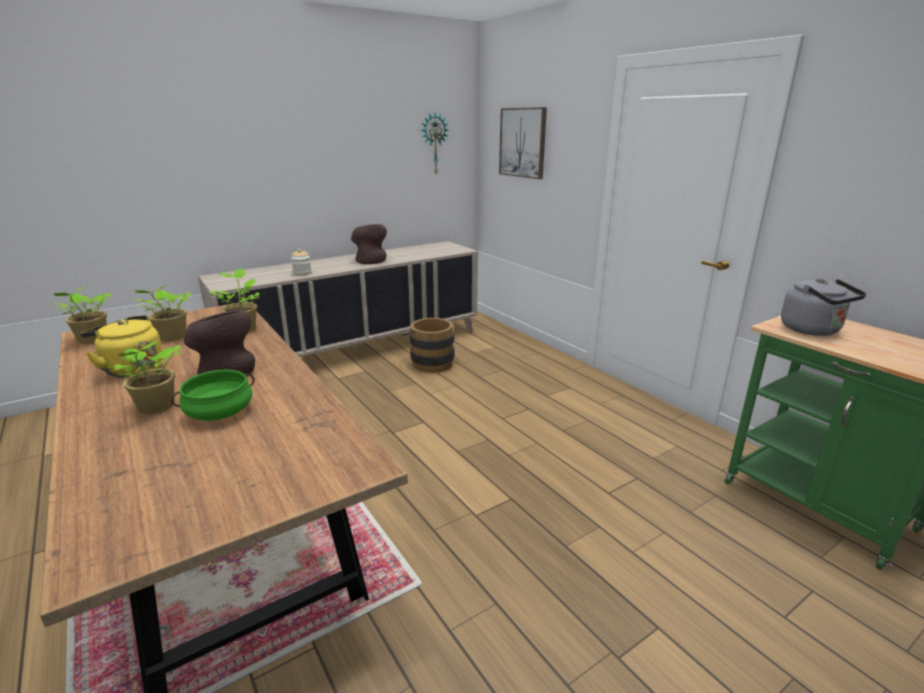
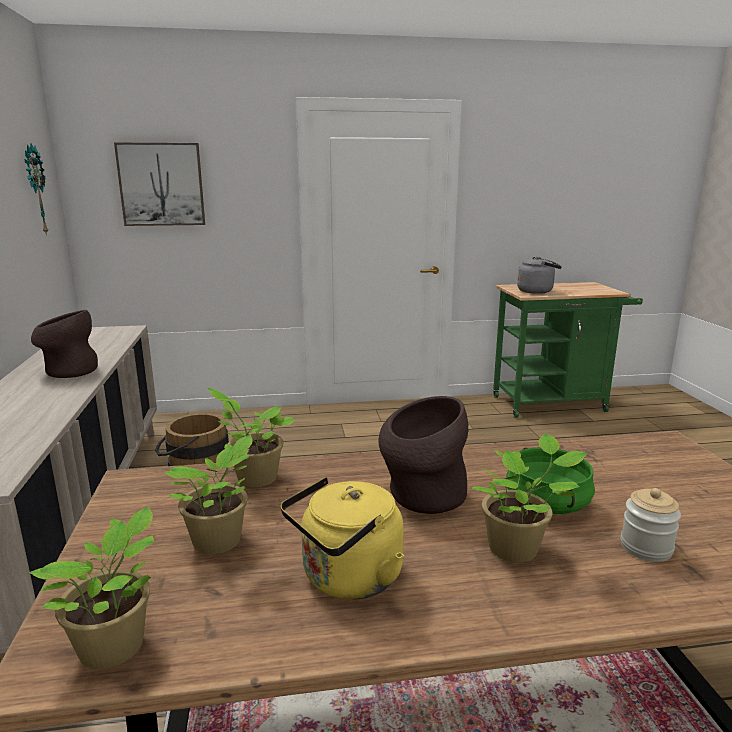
camera: 65 degrees left, 5 degrees down
(302, 273) = (43, 415): jar -> jar (646, 547)

